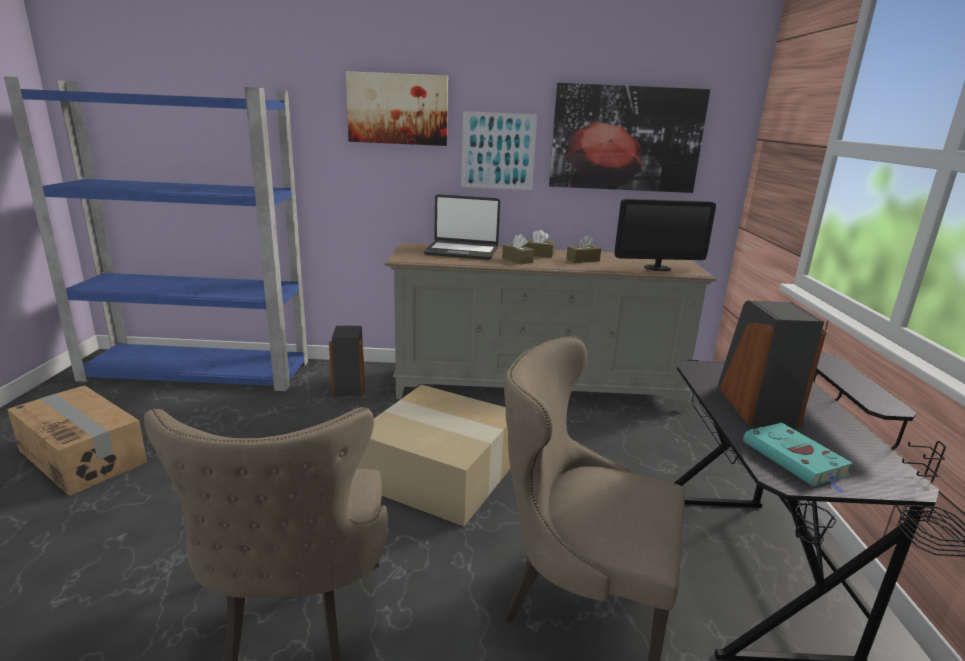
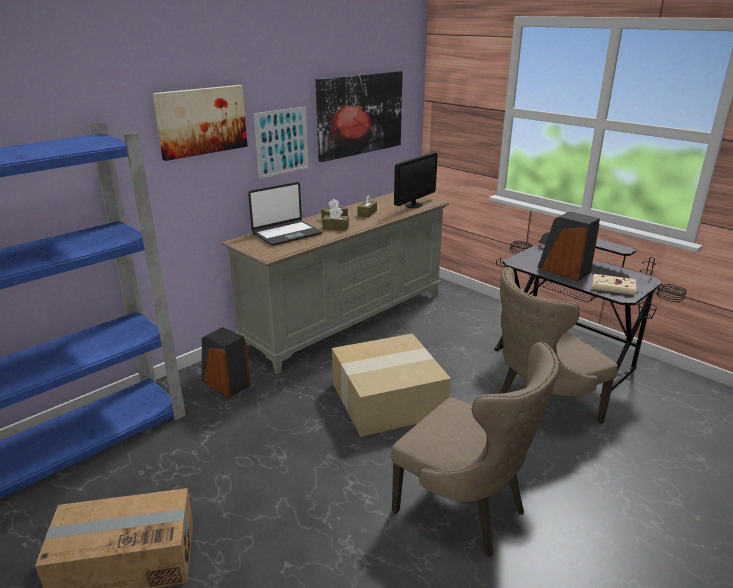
camera: 45 degrees left, 5 degrees up
(796, 460) = (614, 288): turquoise book -> beige book

